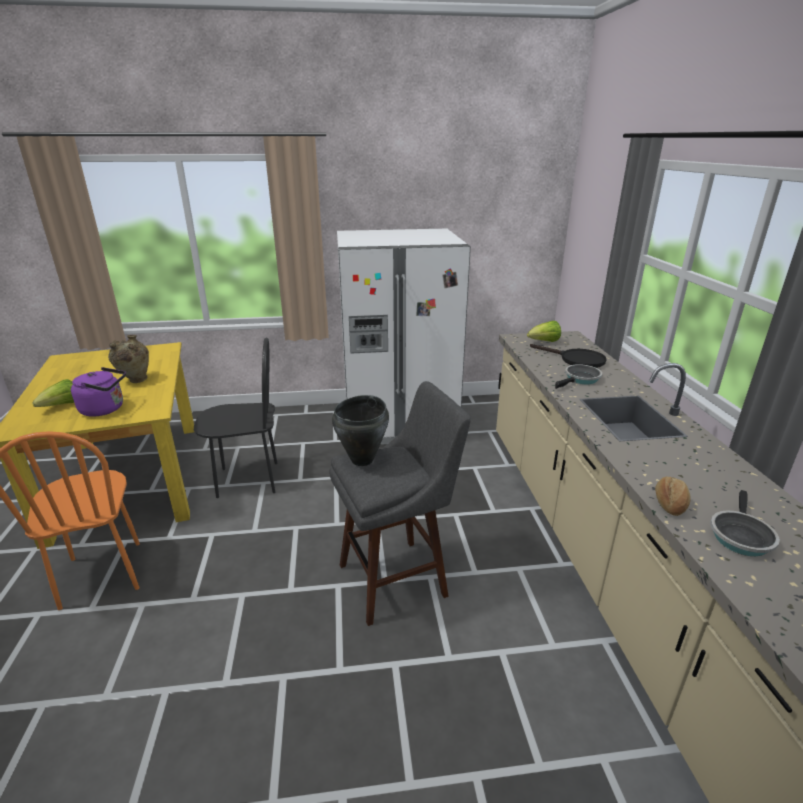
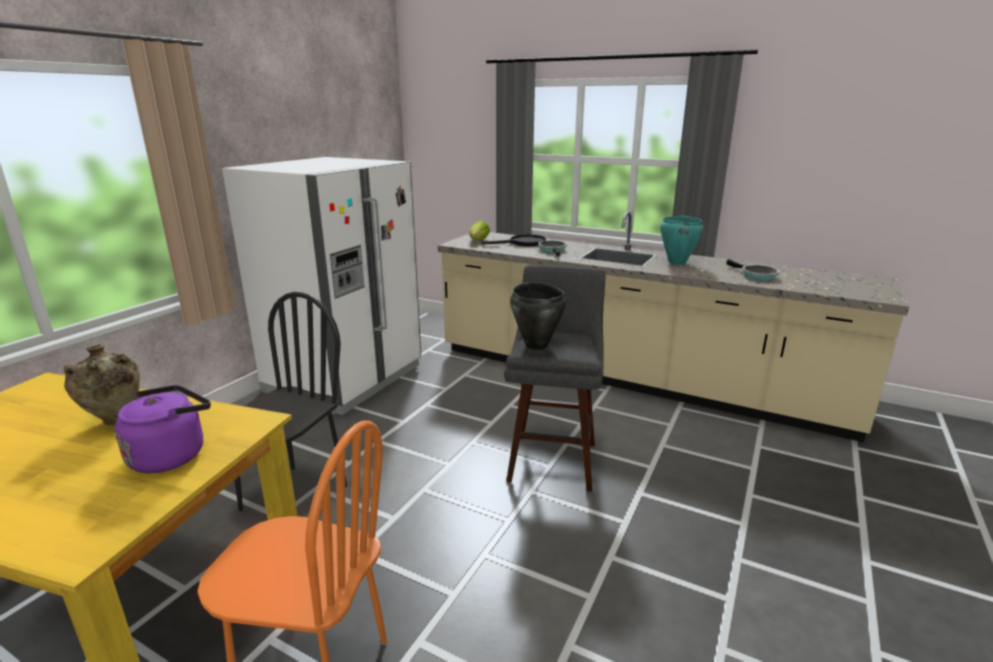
camera: 55 degrees left, 5 degrees down
(62, 406) = (74, 492): lettuce -> none
(669, 503) = (718, 277): bread -> none
(679, 458) = (676, 262): none -> turquoise cooking pot

